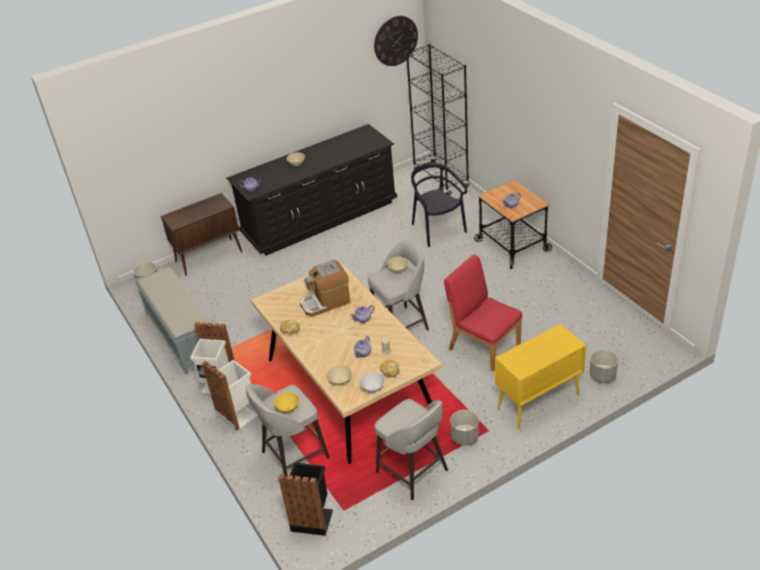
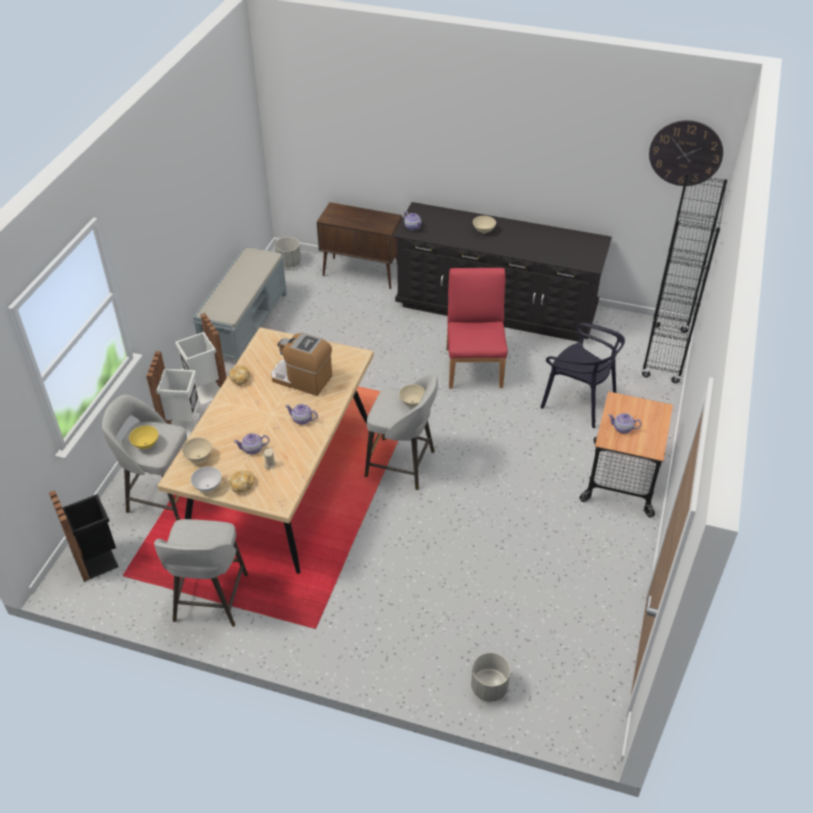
camera: 45 degrees right, 5 degrees up
(437, 229) = (578, 402): black chair -> black chair turned 105 degrees clockwise
(464, 437) = (289, 614): grey planter -> none
(483, 346) = (436, 550): red chair -> red chair (474, 367)
(537, 402) = (394, 648): yellow cabinet -> none

